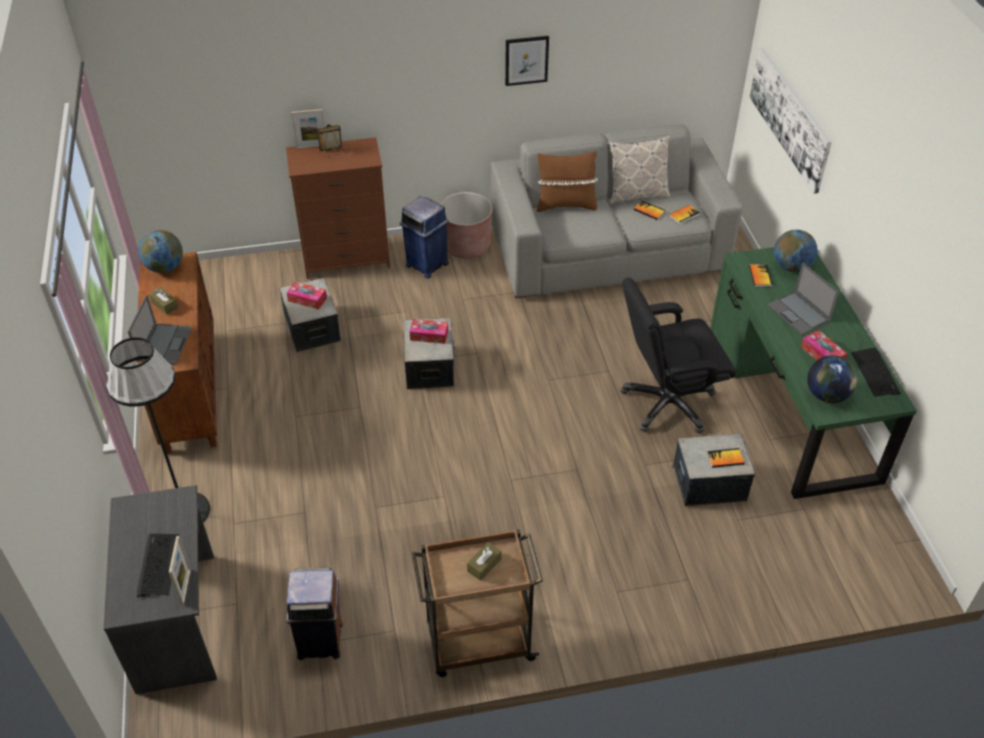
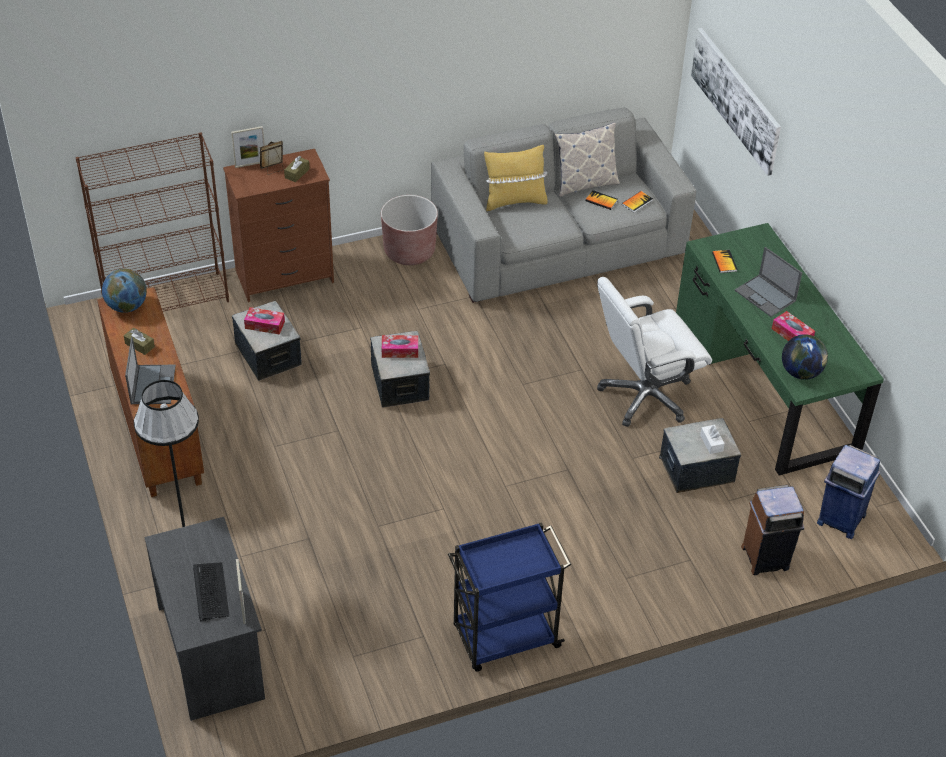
camera: 10 degrees left, 0 degrees up
(234, 270) = (166, 299): none -> brown bookcase
(321, 640) = (355, 653): brown trash can -> brown trash can (766, 557)
(426, 264) = (372, 275): blue trash can -> blue trash can (840, 518)
(477, 642) = (504, 638): brown cart -> blue cart
(484, 565) = (515, 557): brown tissue box -> brown tissue box (297, 173)
(526, 60) = (466, 58): picture -> none
(565, 205) = (514, 201): brown pillow -> yellow pillow
(667, 403) = (645, 396): black office chair -> white office chair
(725, 459) = (711, 443): book -> white tissue box
(791, 267) = (752, 249): globe -> none
(875, 373) = (843, 347): keyboard -> none

